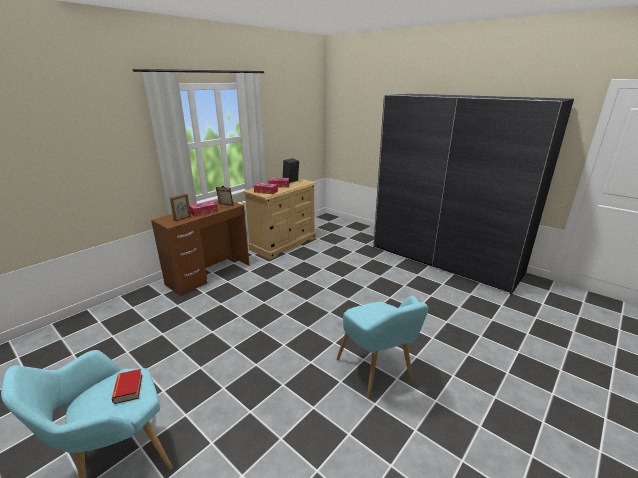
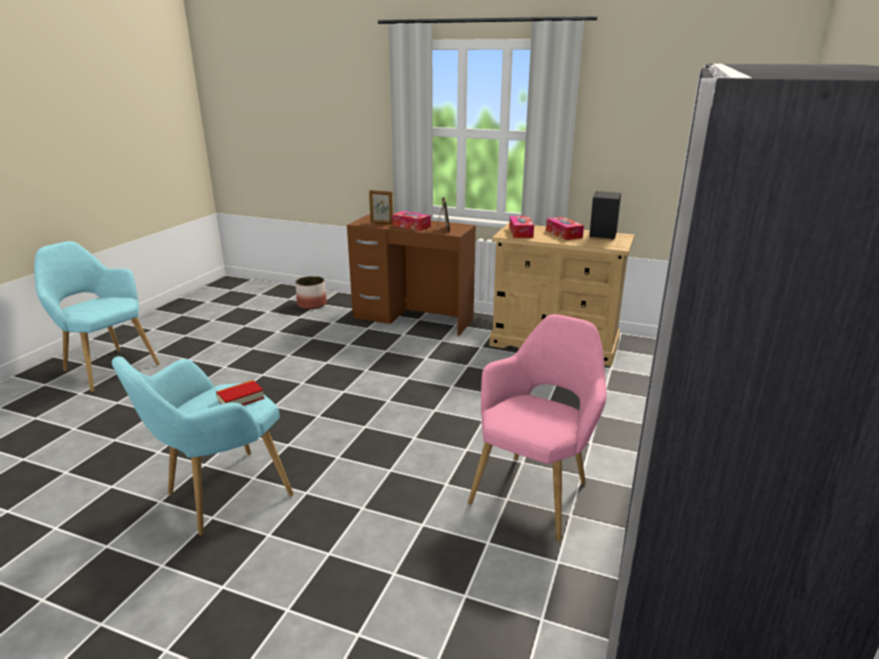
camera: 70 degrees right, 0 degrees up
(128, 389) = (104, 306): book -> book (240, 399)
(129, 311) = (312, 304): none -> planter
(400, 277) = (535, 490): none -> pink armchair

